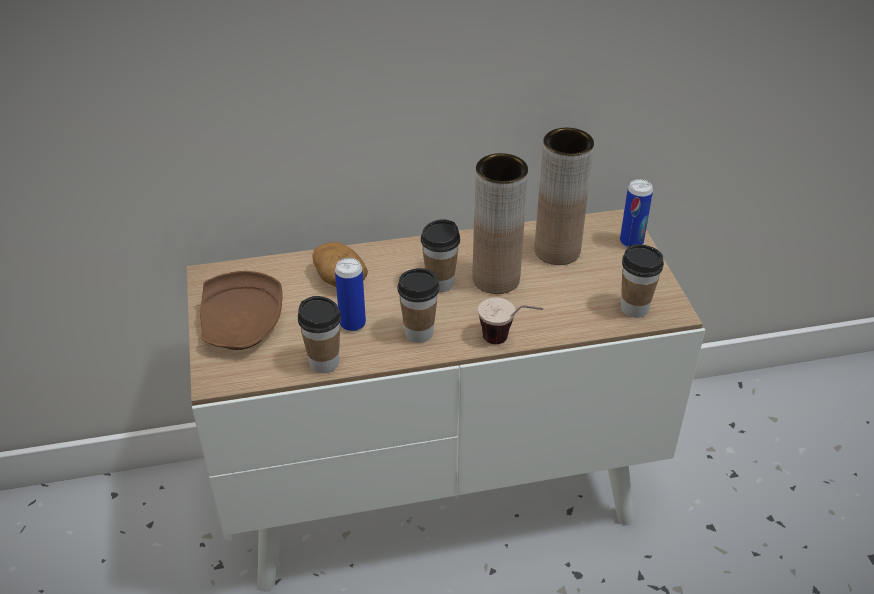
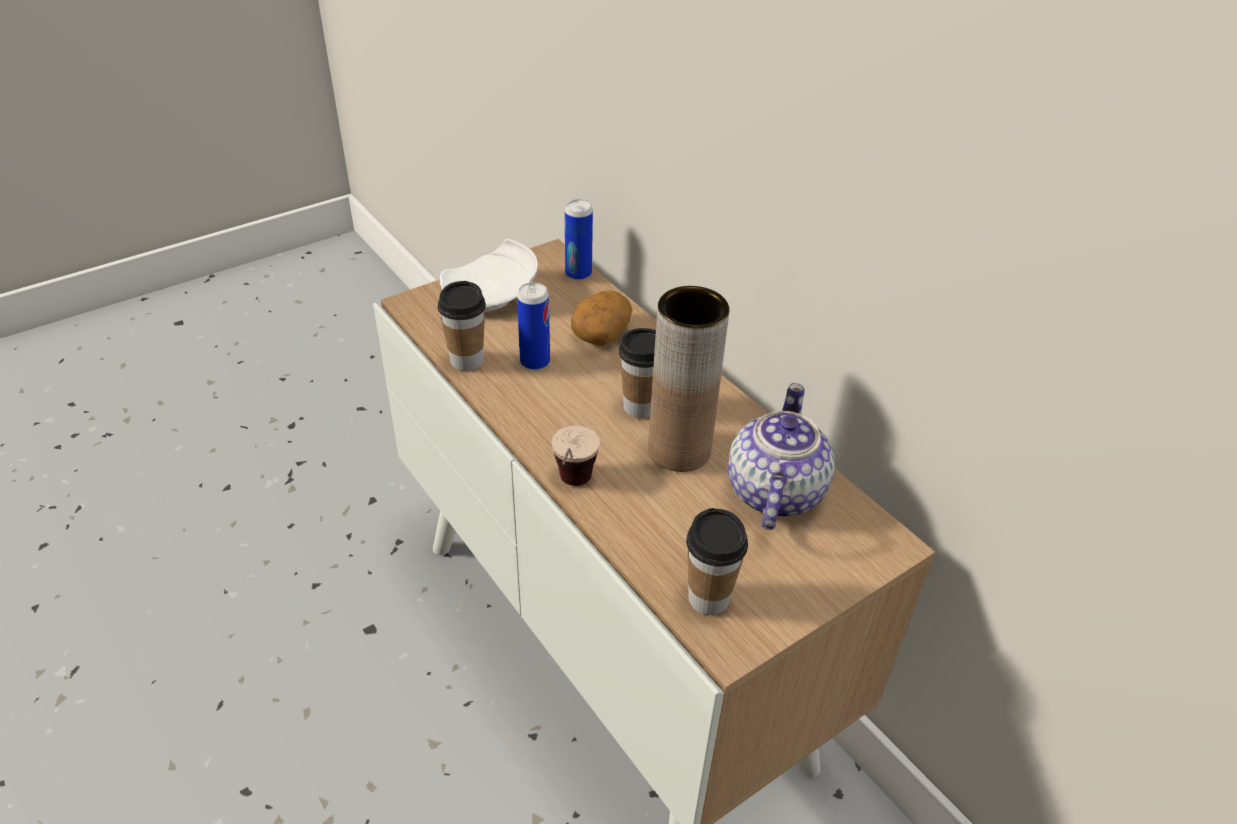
camera: 65 degrees right, 0 degrees up
(243, 326) = (492, 296): brown plate -> white plate
(419, 333) = (547, 413): cup -> none
(557, 251) = (773, 492): brown vase -> teapot
(631, 242) = (851, 565): can -> can (578, 274)

